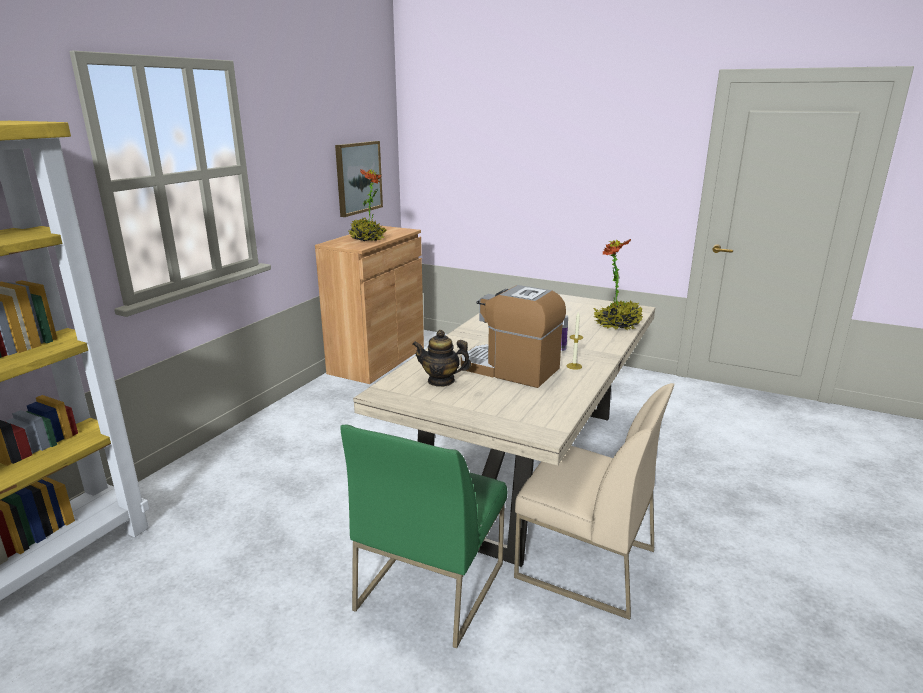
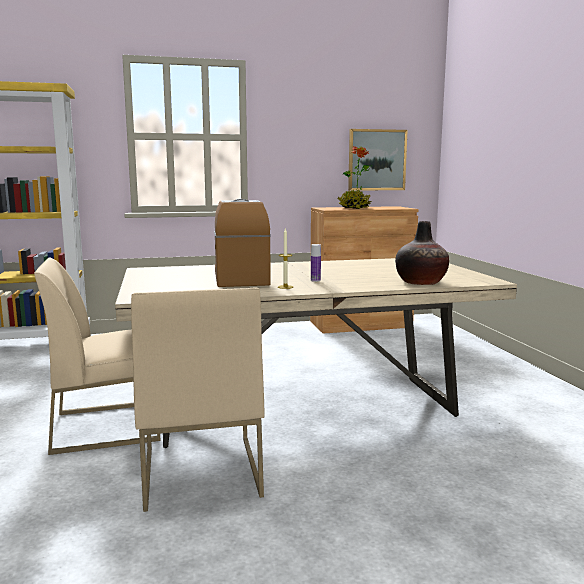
camera: 50 degrees right, 10 degrees down
(430, 584) = (108, 426): green chair -> beige chair
(441, 381) = (186, 273): teapot -> none
(617, 325) = (421, 282): potted plant -> vase

